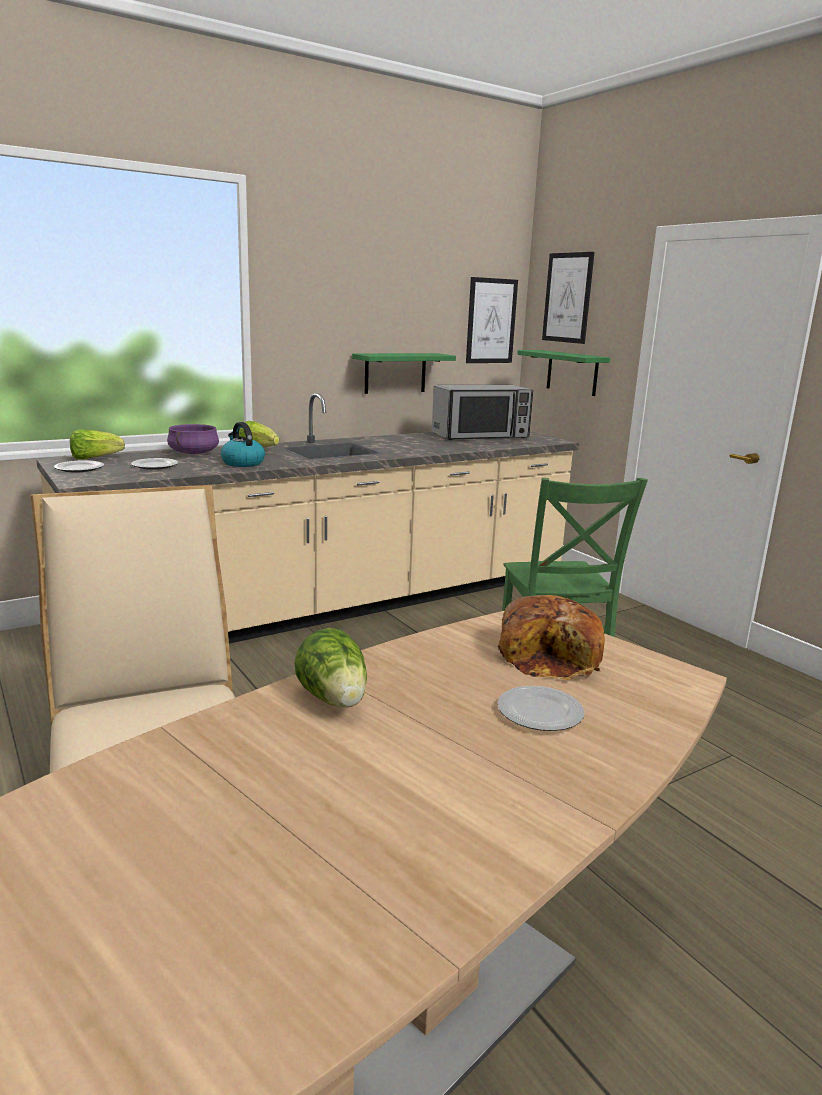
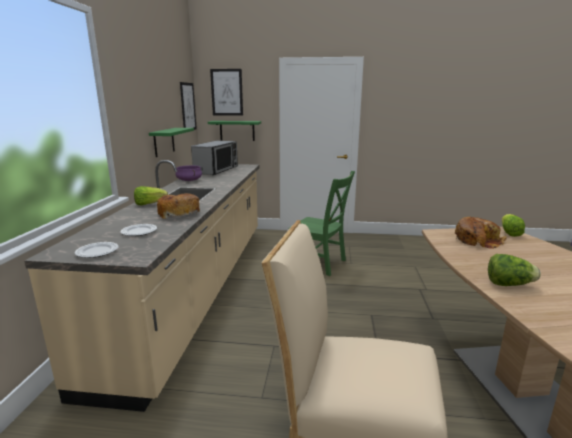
camera: 50 degrees left, 0 degrees up
(95, 458) = (74, 243): lettuce -> lettuce (509, 233)
(193, 453) = (125, 217): purple cooking pot -> purple cooking pot (189, 180)
(242, 463) = (178, 213): kettle -> bread
(540, 713) = (529, 256): plate -> none

